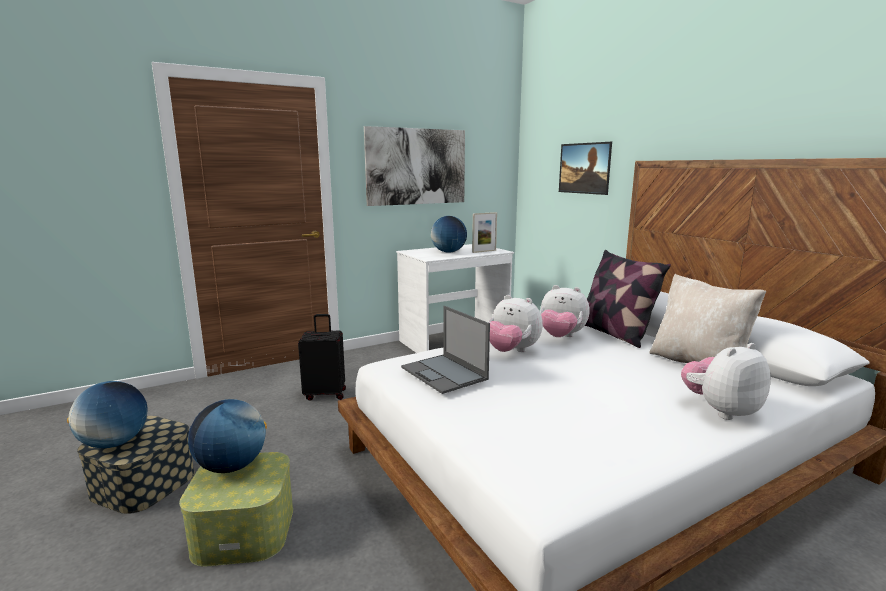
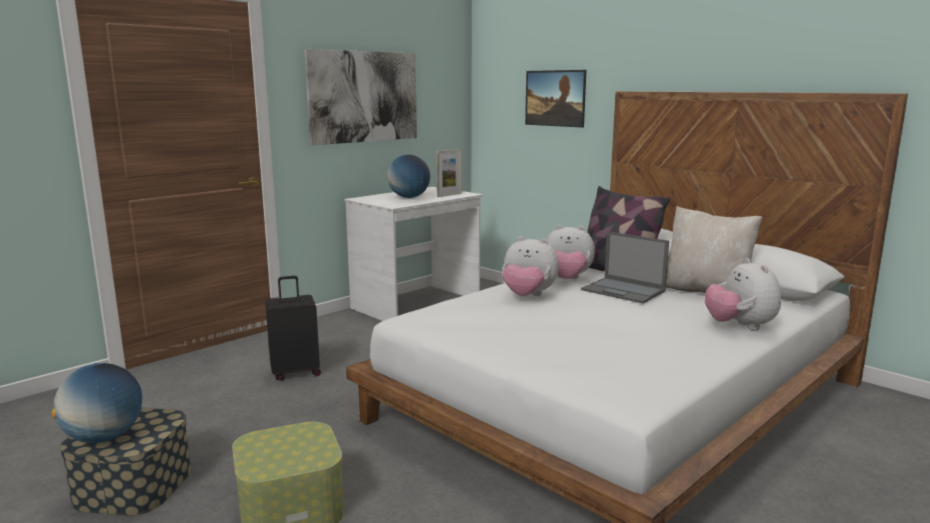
camera: 15 degrees left, 0 degrees up
(231, 466) = (270, 440): globe -> none
(444, 373) = (477, 320): laptop -> laptop (624, 291)
(721, 410) = (740, 326): plush toy -> plush toy turned 60 degrees counterclockwise

